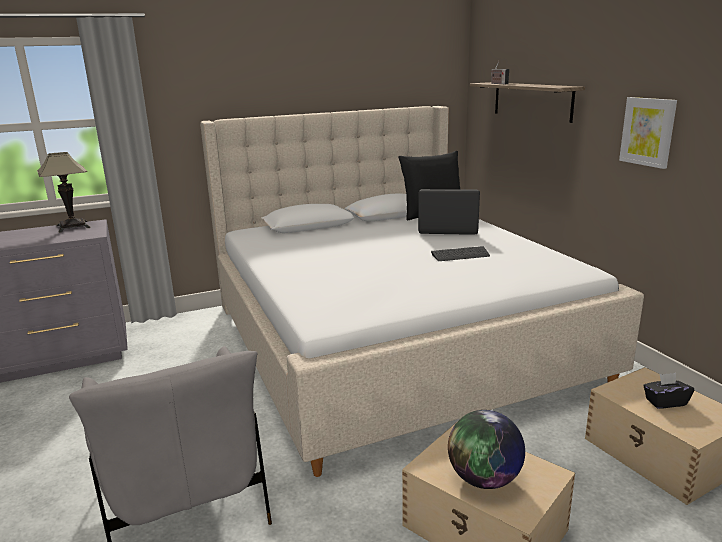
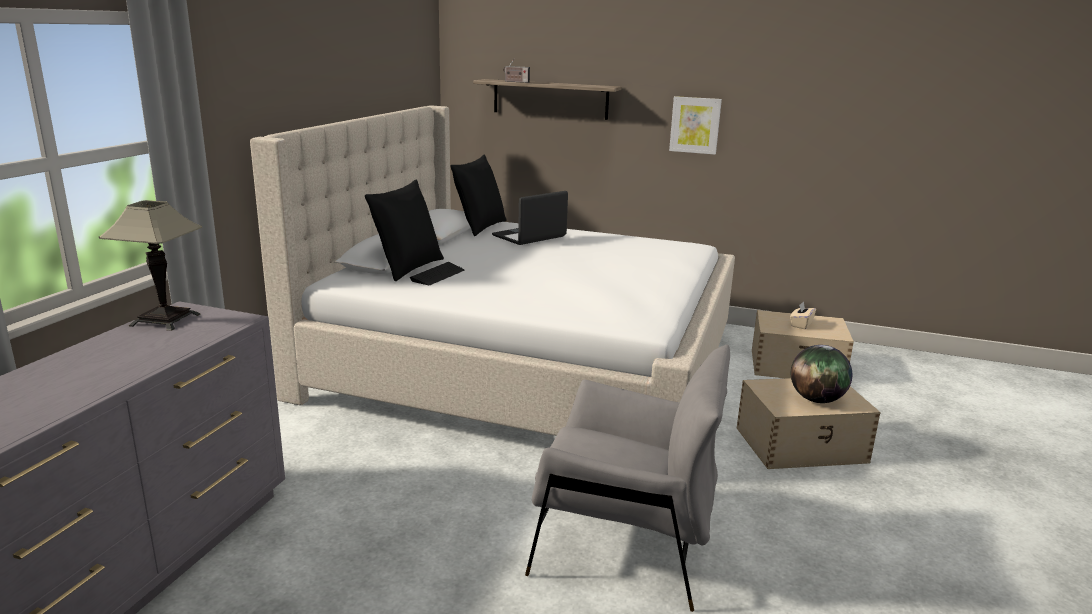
camera: 50 degrees left, 0 degrees up
(303, 232) = (407, 268): none -> black pillow
(460, 255) = (598, 254): keyboard -> keyboard (437, 275)
(665, 402) = (801, 324): black tissue box -> beige tissue box

